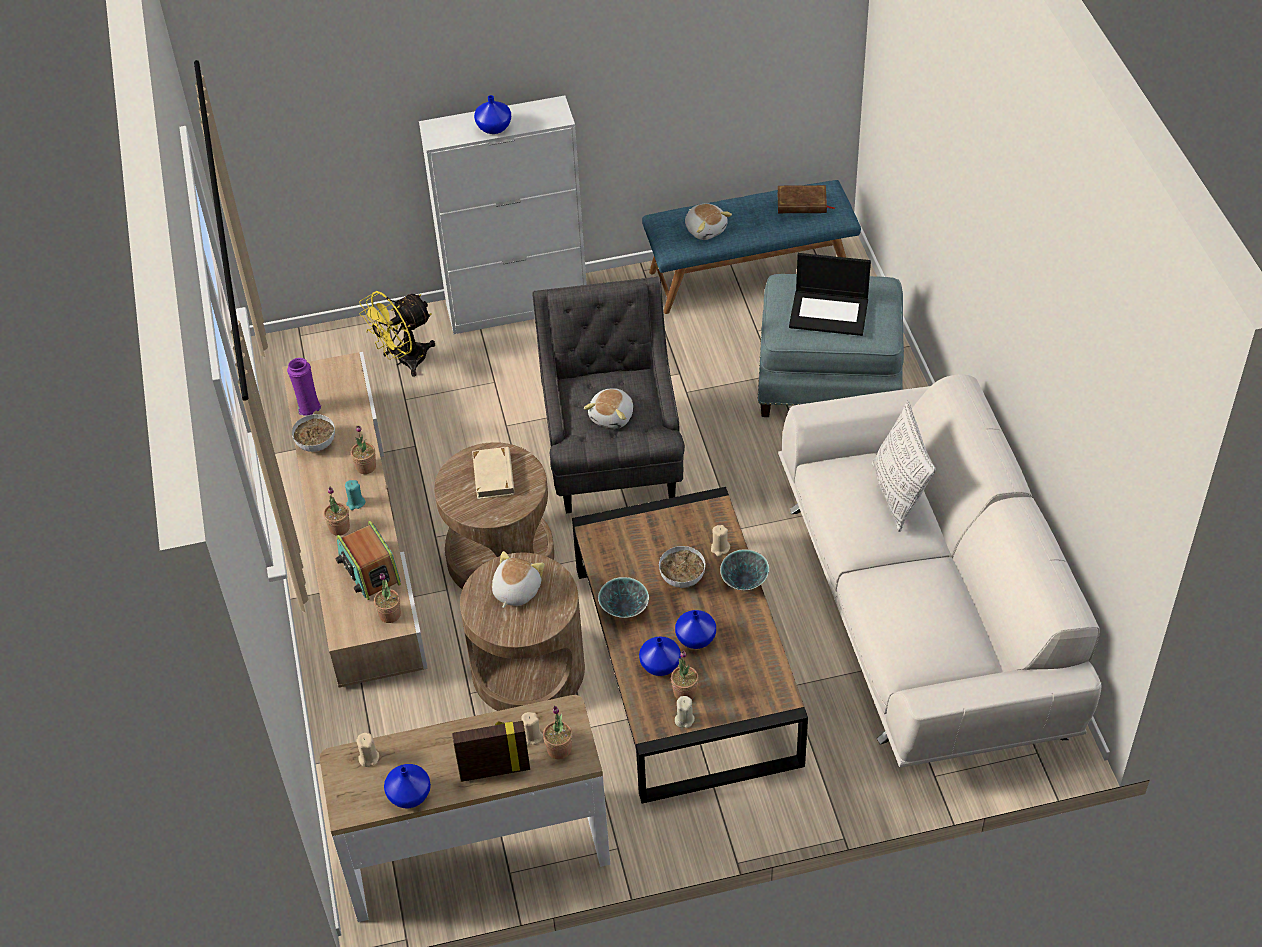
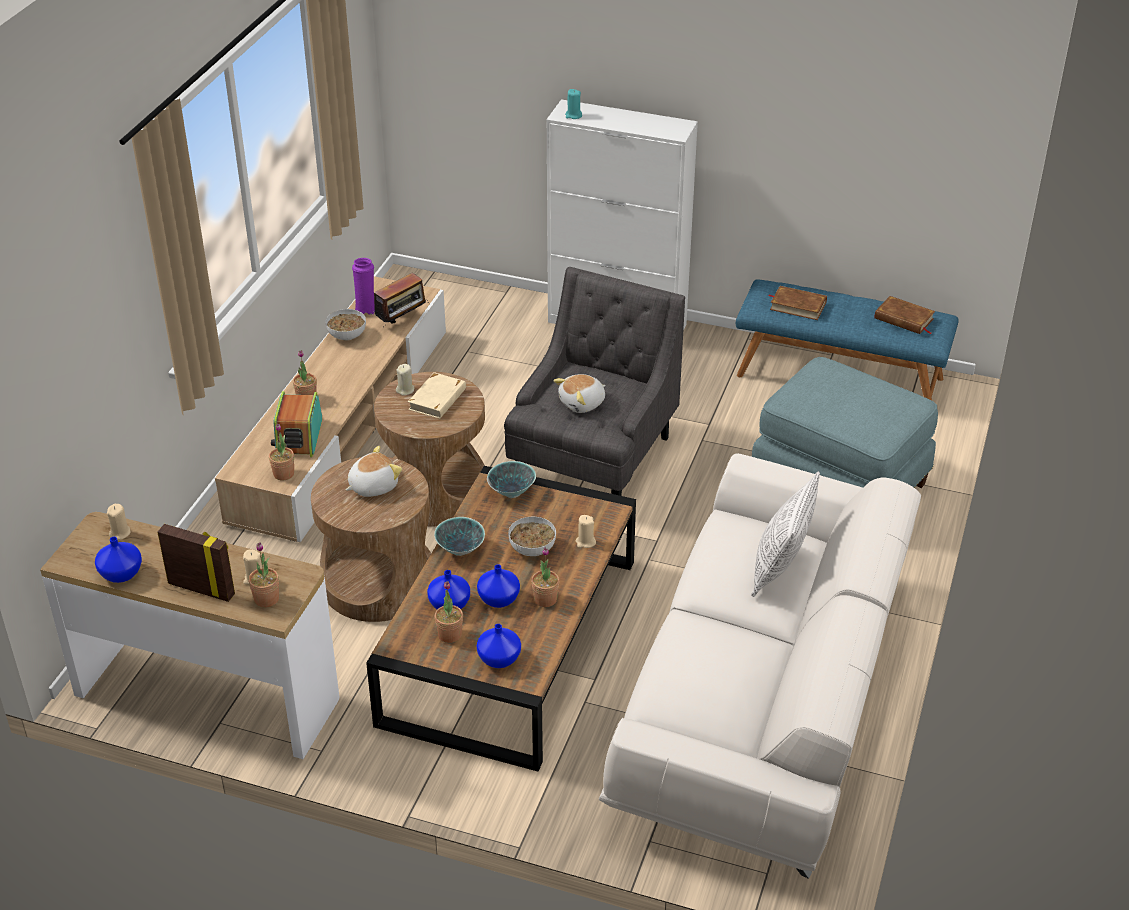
camera: 30 degrees right, 10 degrees down
(355, 403) = (402, 321): none -> radio
(355, 503) = (335, 387): turquoise candle -> turquoise candle (573, 115)
(366, 467) = (367, 366): potted plant -> potted plant (545, 599)
(404, 361) = (492, 325): yellow fan -> none
(493, 127) = (615, 122): blue vase -> blue vase (498, 658)
(684, 719) = (429, 655): beige candle -> beige candle (405, 390)
(706, 229) = (798, 306): plush toy -> brown book
(744, 581) = (582, 576): bowl -> bowl (512, 492)
(829, 312) = (843, 401): laptop -> none

